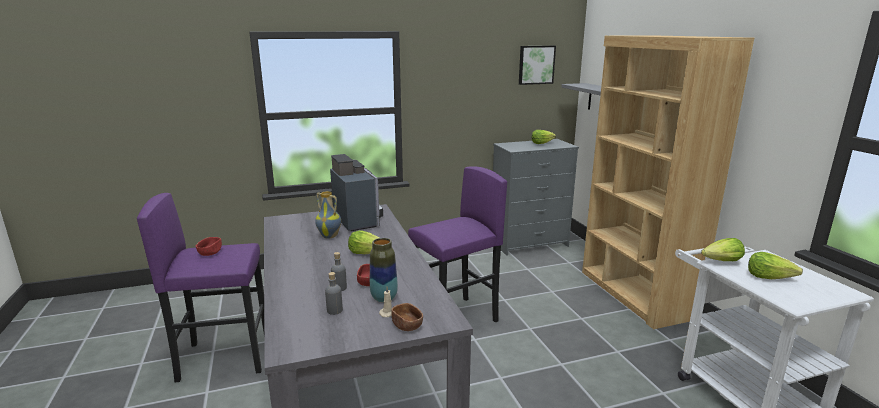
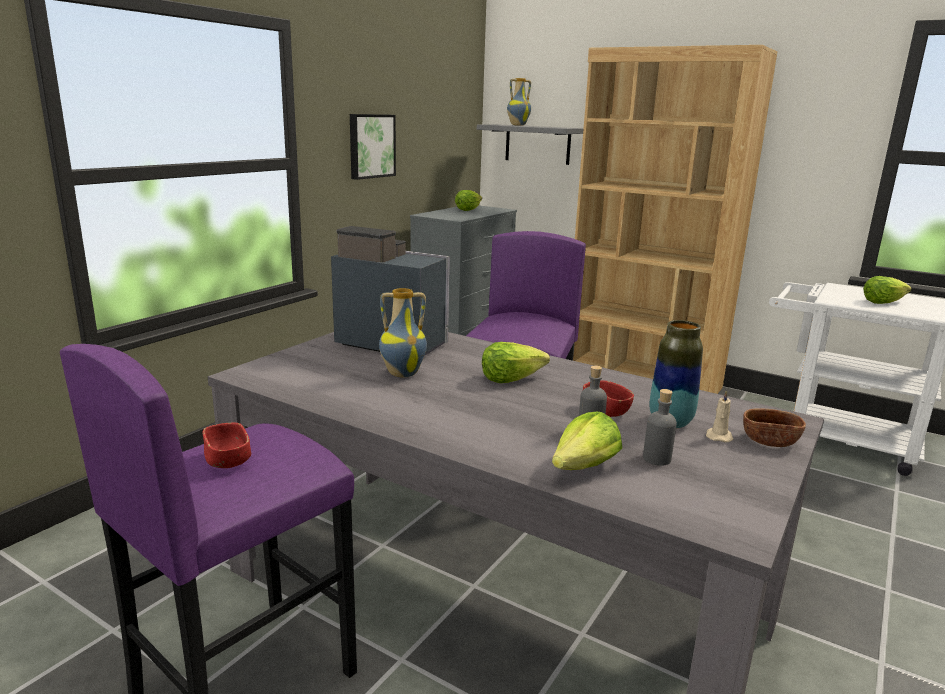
camera: 40 degrees left, 0 degrees up
(536, 64) = (444, 95): picture -> picture (370, 146)
(591, 85) = (518, 125): none -> vase
(722, 261) = (832, 297): lettuce -> lettuce (584, 467)

